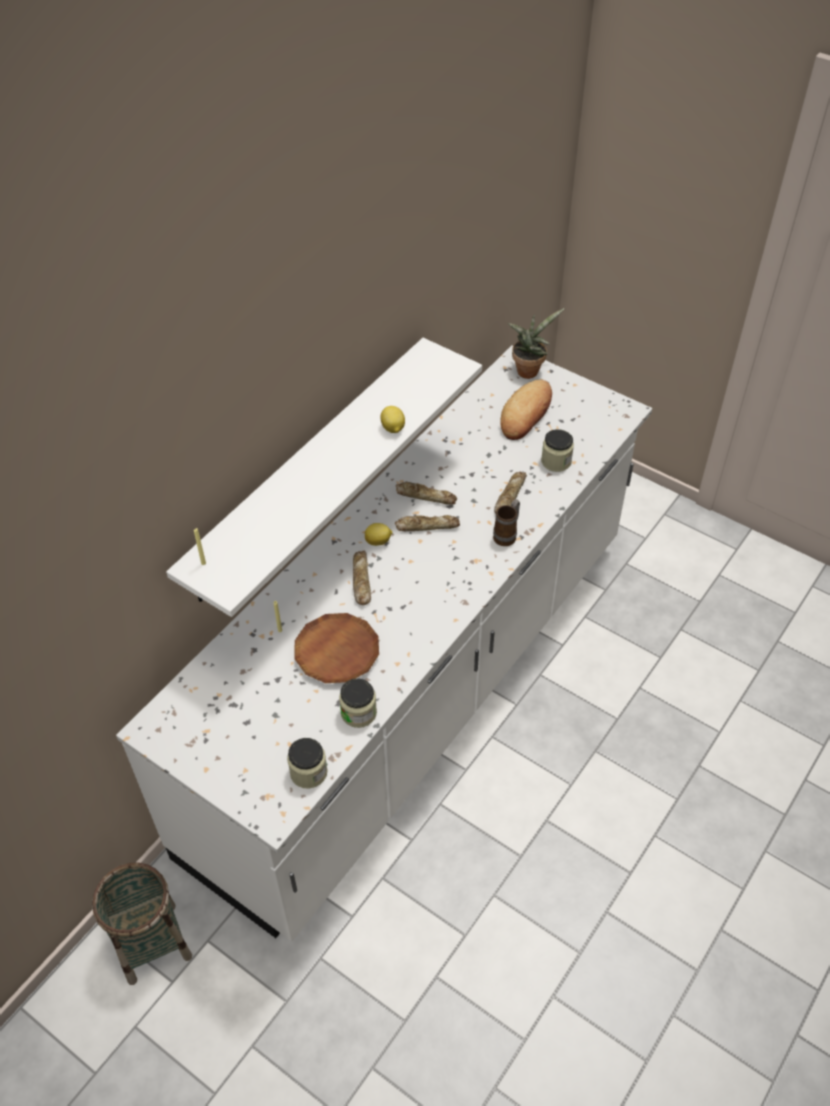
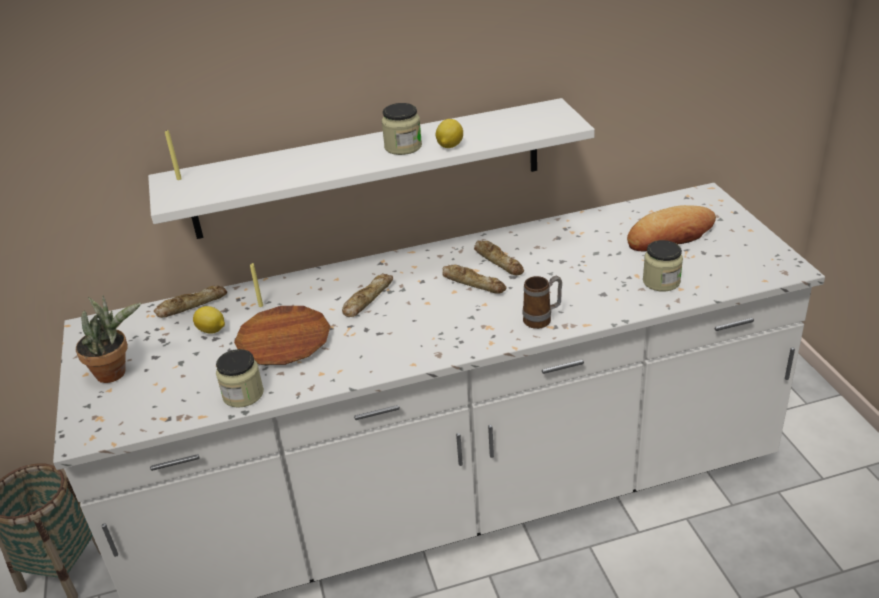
camera: 40 degrees right, 15 degrees down
(308, 772) = (149, 418): jar -> jar (403, 147)
(378, 541) = (417, 278): lemon -> lemon (212, 330)
(509, 496) = (579, 291): bread -> bread (191, 305)
(529, 369) = (711, 204): potted plant -> potted plant (116, 372)

